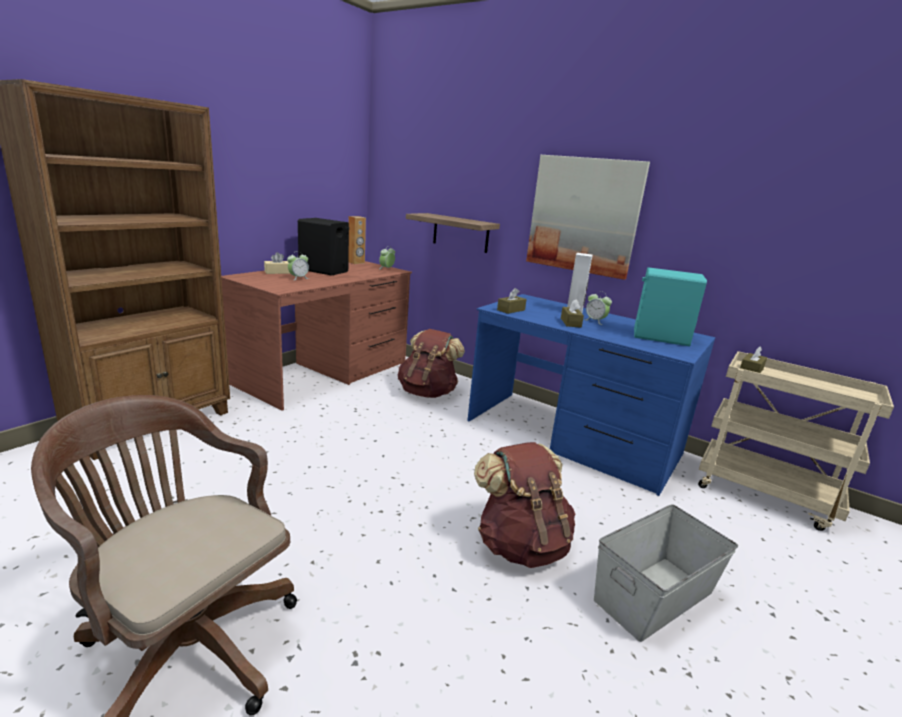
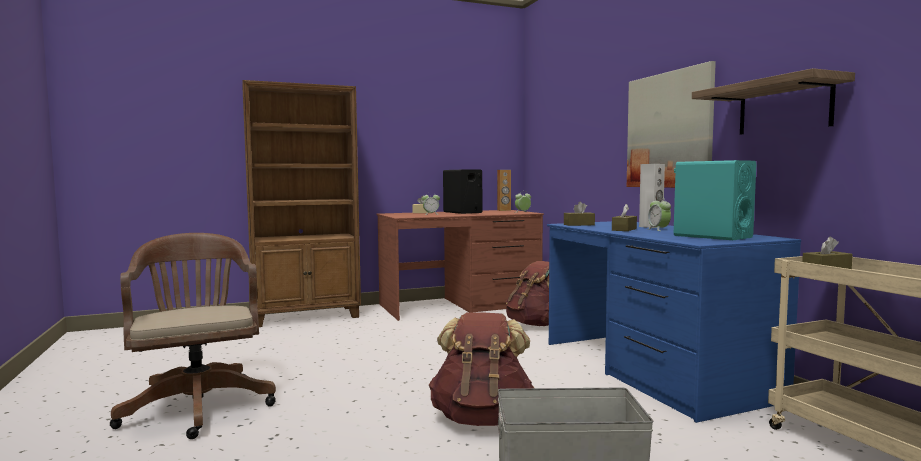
camera: 35 degrees right, 15 degrees down
(460, 233) = (581, 171): shelf -> shelf (784, 107)

